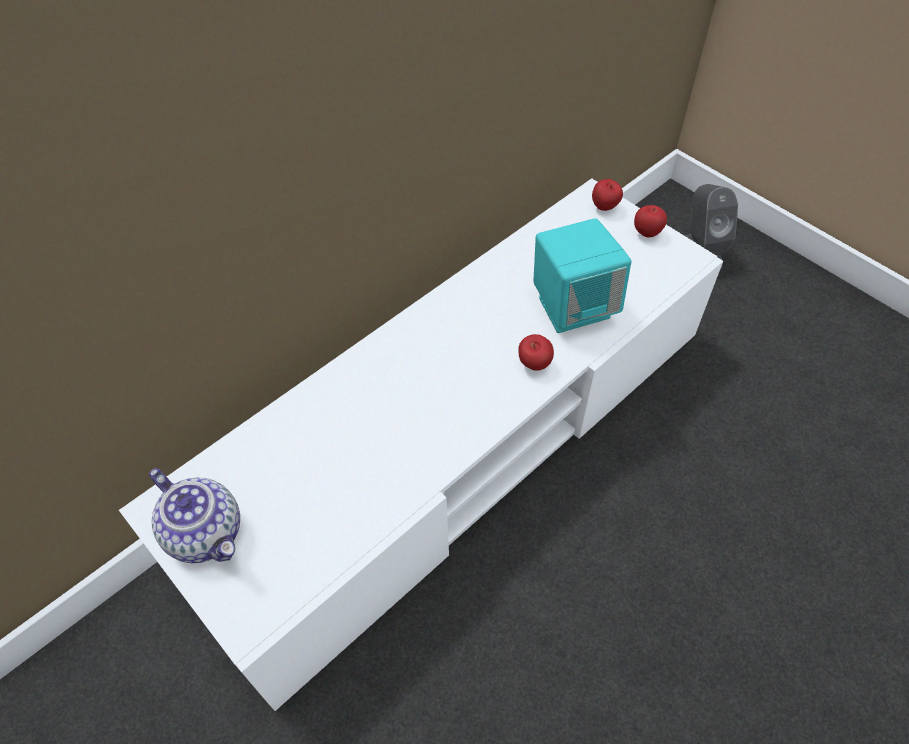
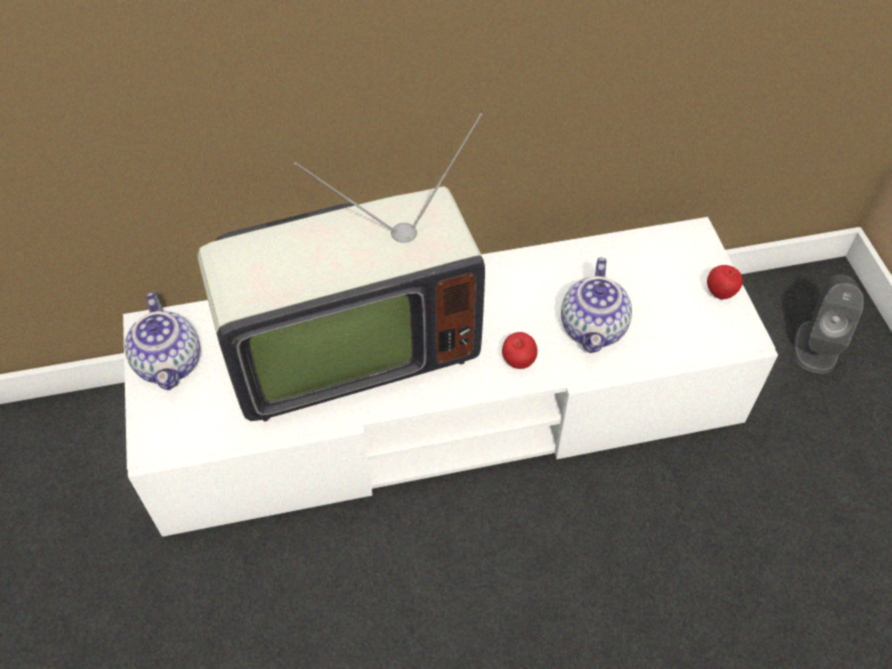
camera: 30 degrees right, 0 degrees up
(374, 429) = (346, 348): none -> television
(573, 306) = (594, 328): turquoise speaker -> teapot
(604, 207) = (697, 250): apple -> none

